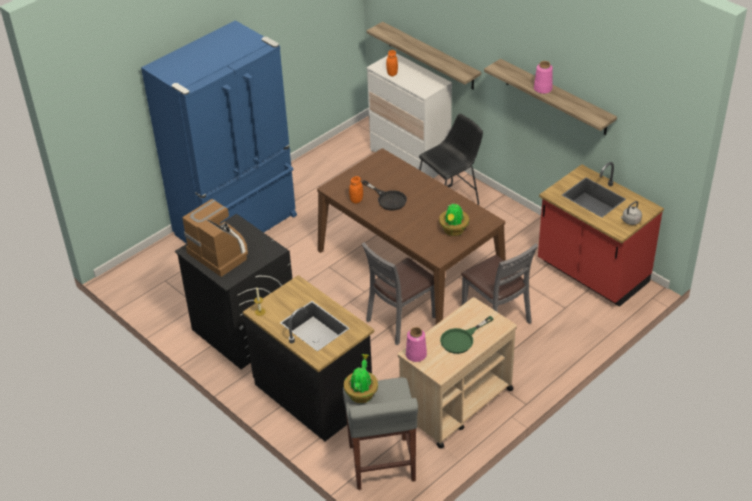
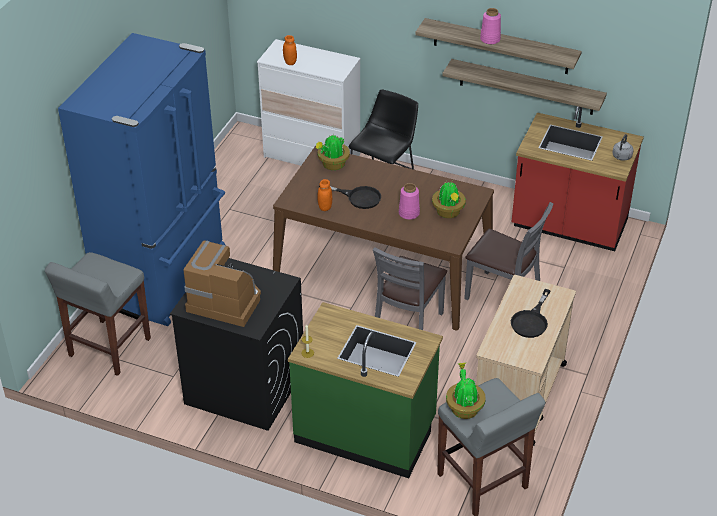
camera: 25 degrees left, 0 degrees up
(163, 270) = (108, 348): none -> grey stool
(314, 393) = (365, 431): black counter -> green counter
(385, 167) = (332, 165): none -> potted plant
(416, 355) = (497, 350): pink vase -> pink vase (409, 213)
(430, 56) = (326, 34): shelf -> shelf (526, 87)
(461, 339) = (531, 321): green frying pan -> black frying pan

